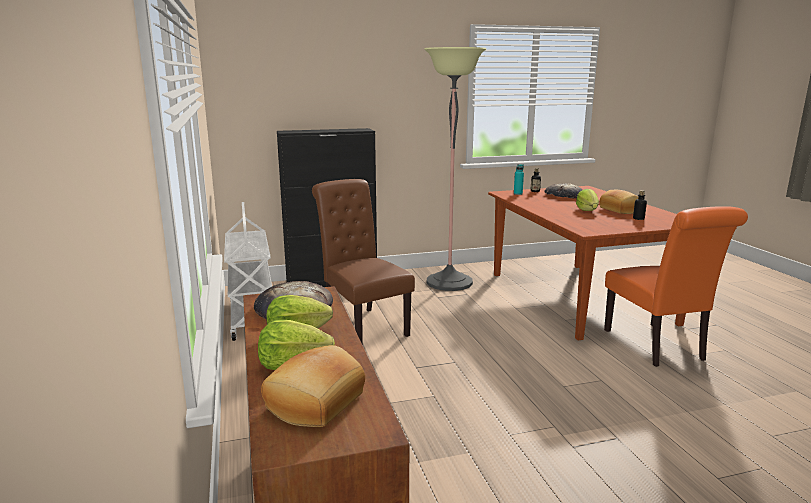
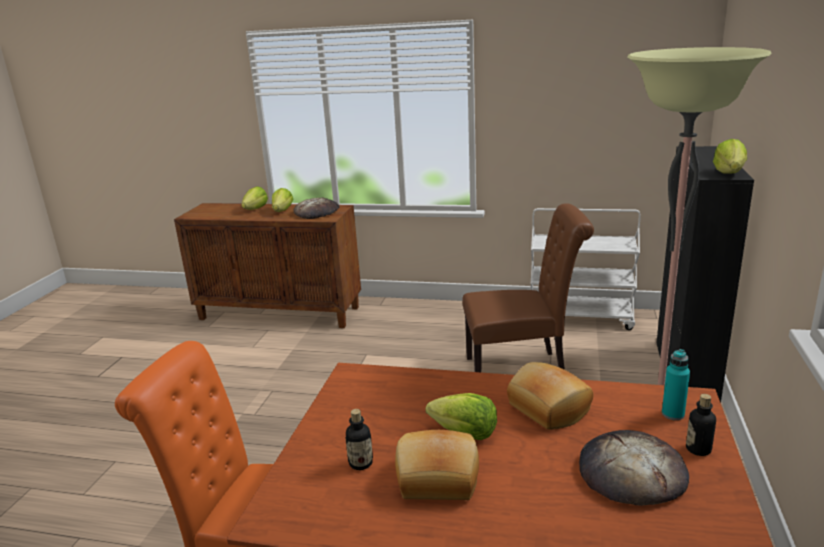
camera: 120 degrees right, 5 degrees up
(317, 403) = (220, 210): bread -> bread (547, 409)
(357, 129) = (729, 173): none -> lettuce

